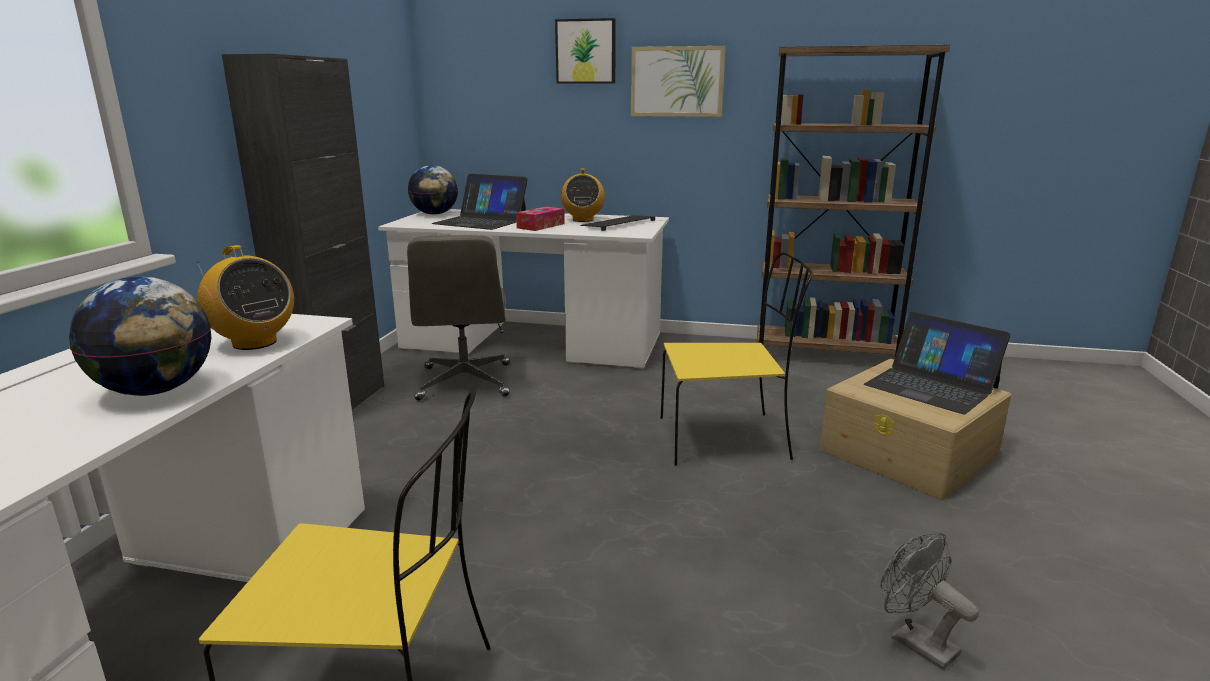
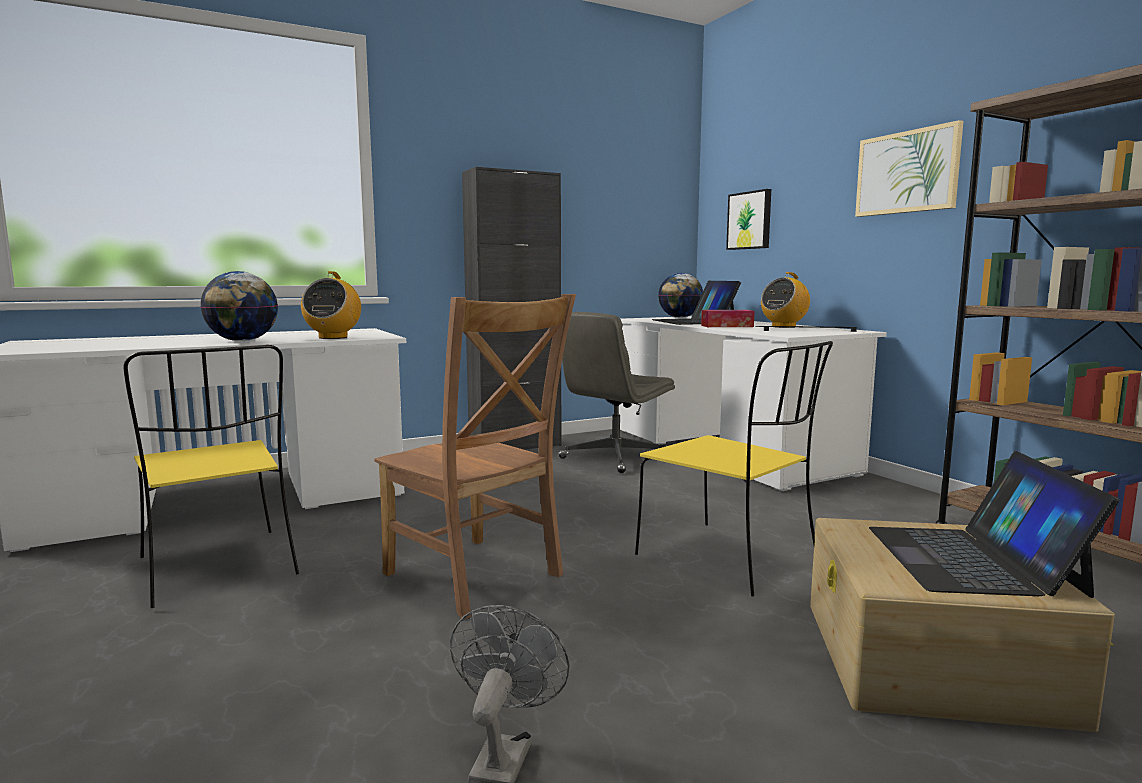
camera: 50 degrees right, 10 degrees down
(586, 51) = (822, 154): picture -> picture (750, 220)
(628, 548) = (476, 577): none -> brown chair

